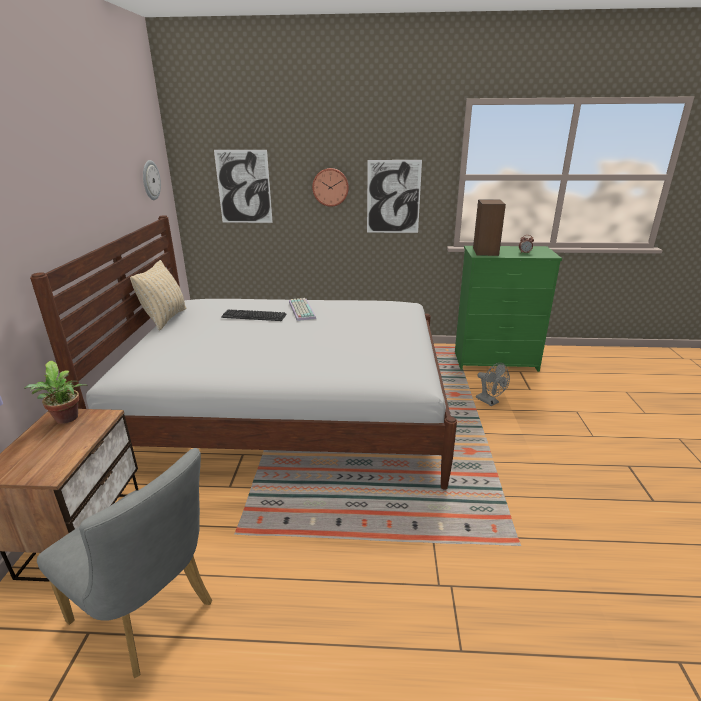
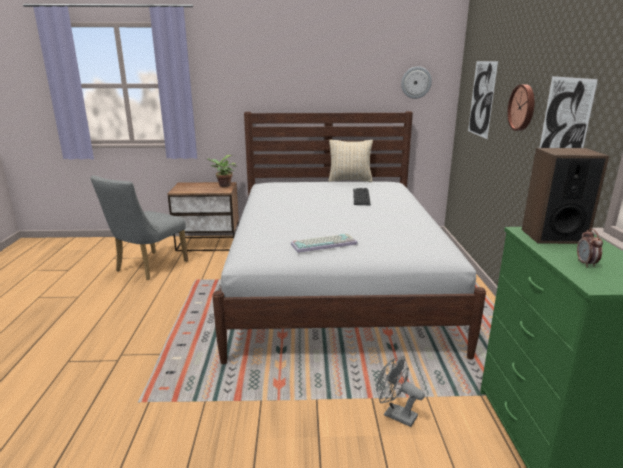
camera: 85 degrees right, 5 degrees down
(300, 310) = (385, 209): keyboard -> keyboard (324, 243)
(490, 402) = (395, 414): grey fan -> grey fan turned 75 degrees clockwise

